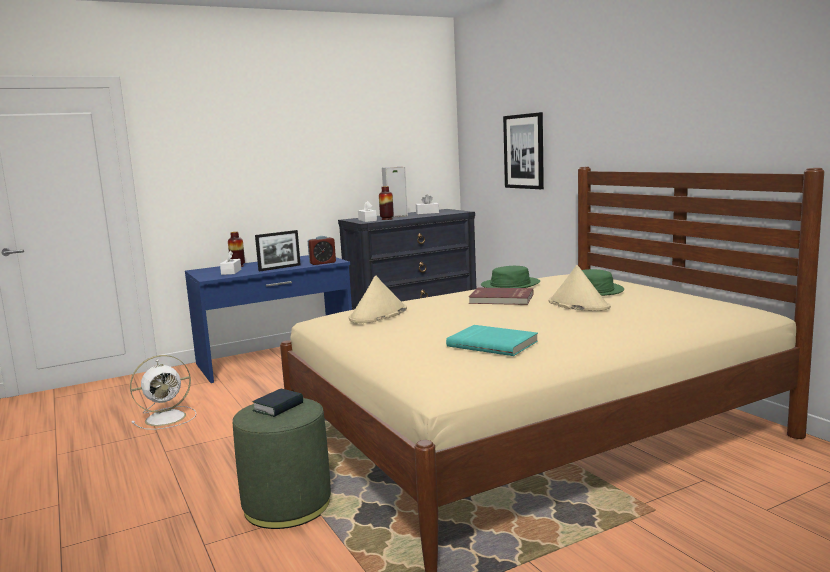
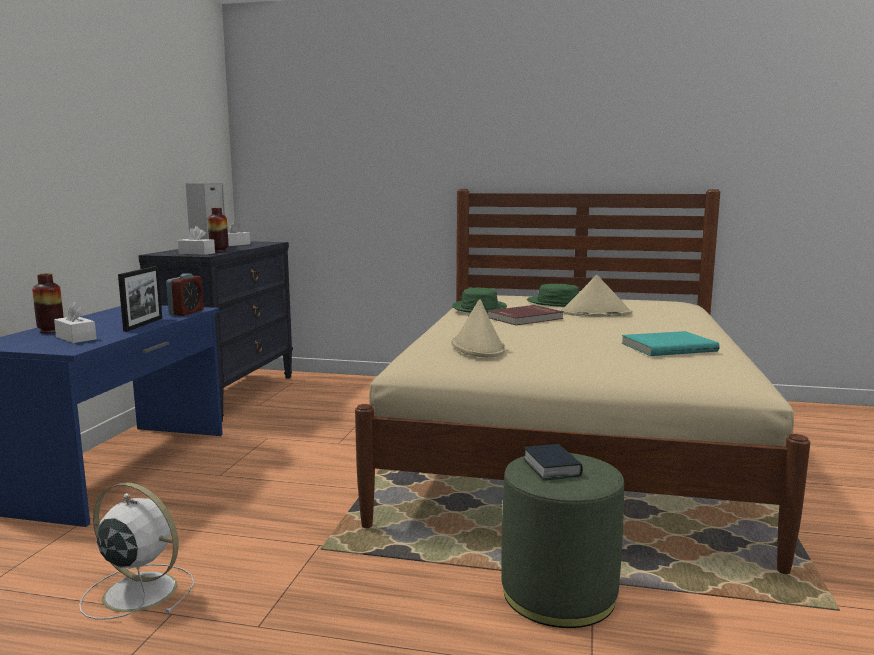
camera: 50 degrees left, 0 degrees up
(167, 418) = (137, 591): white fan -> white fan turned 75 degrees counterclockwise
(524, 151) = (360, 172): picture -> none

